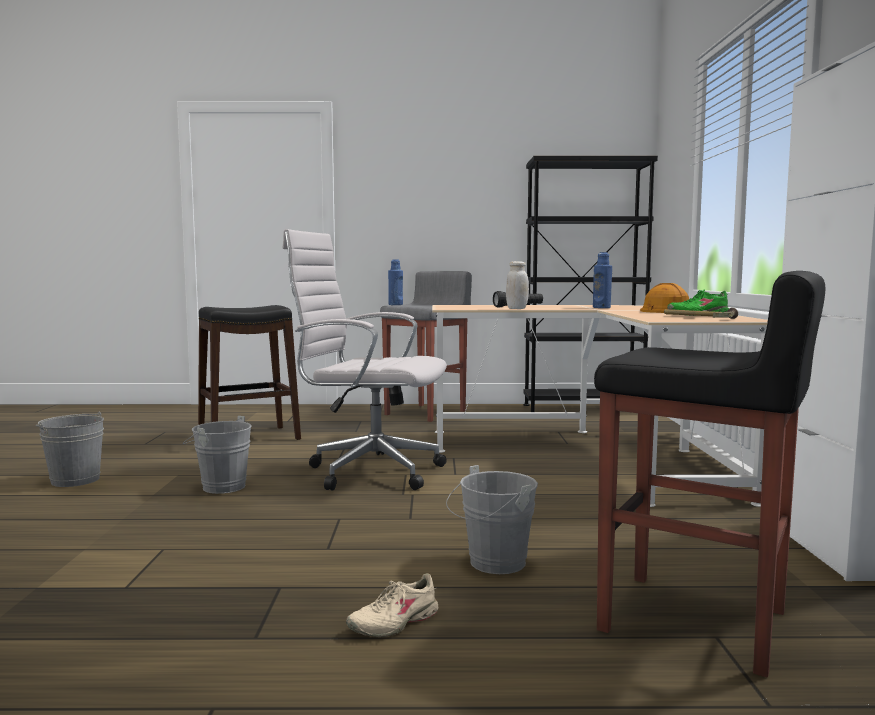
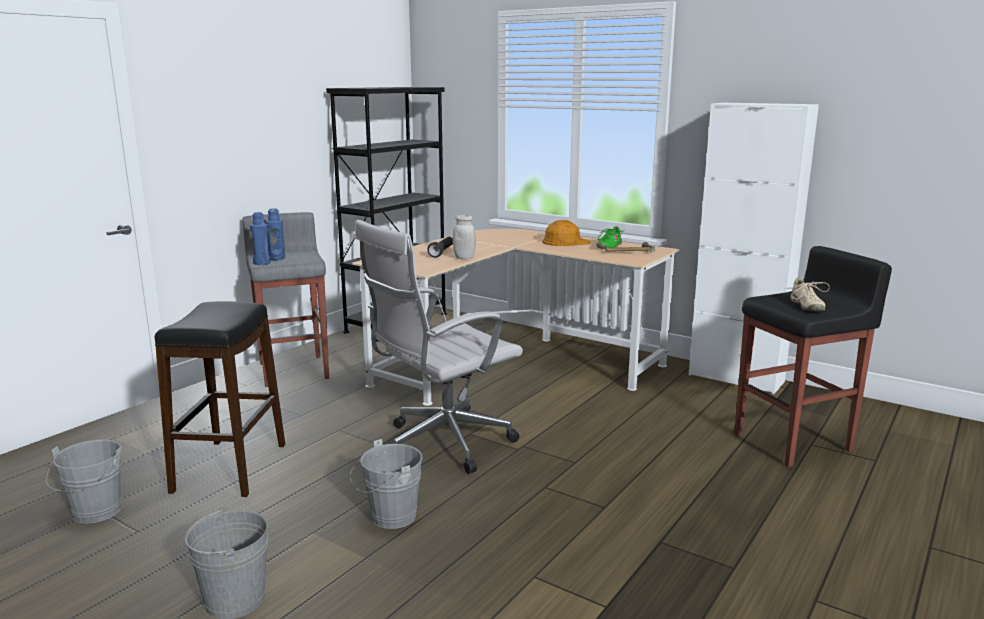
camera: 55 degrees left, 10 degrees up
(394, 622) = (743, 517): beige shoe -> beige shoe (806, 306)
(492, 564) = (682, 463): grey bucket -> grey bucket (94, 514)
(601, 307) = (496, 242): blue bottle -> blue bottle (277, 258)

